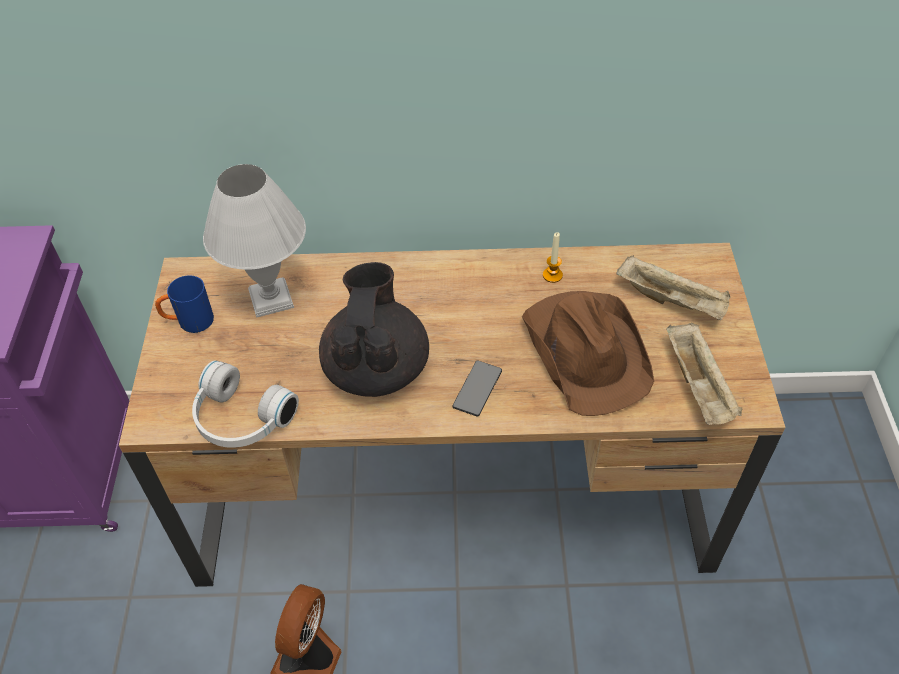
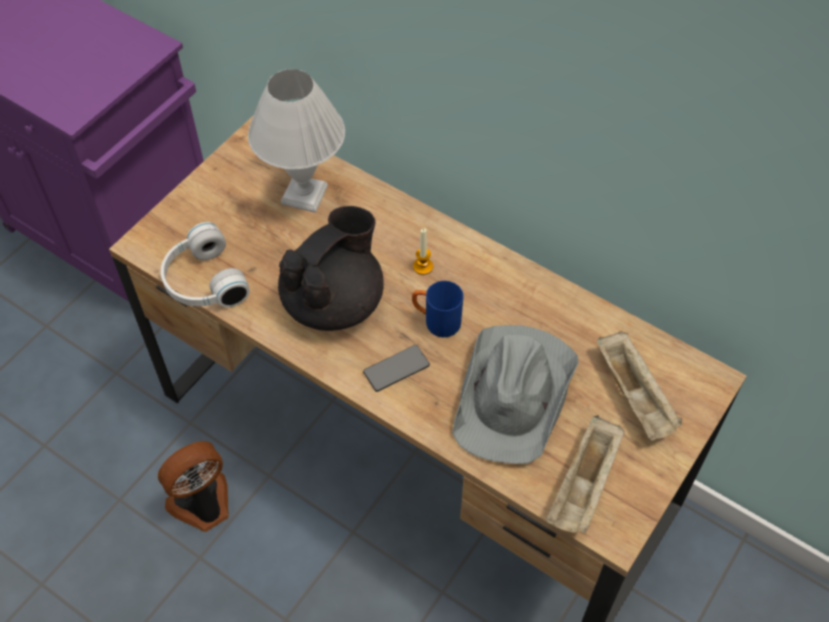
camera: 35 degrees right, 5 degrees up
(189, 322) = (230, 179): blue mug -> blue mug (436, 321)
(552, 275) = (549, 309): candle -> candle (423, 266)
(586, 351) = (515, 393): brown hat -> grey hat

